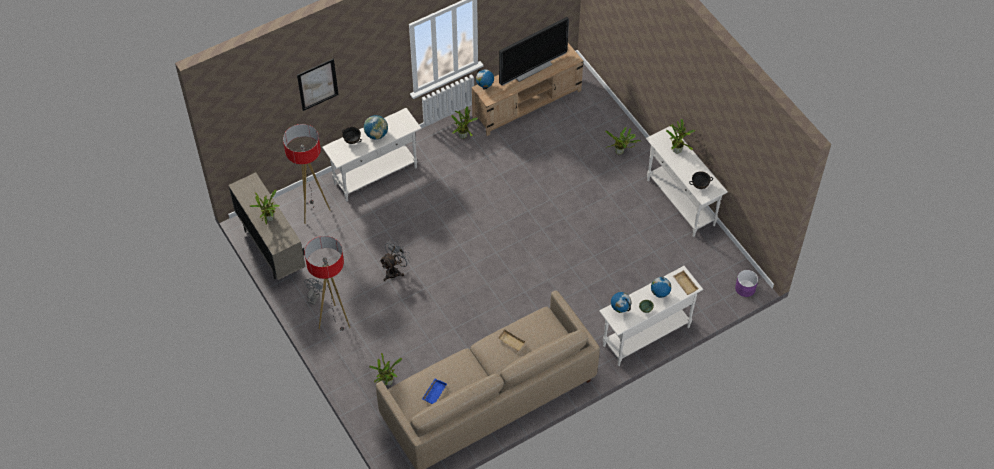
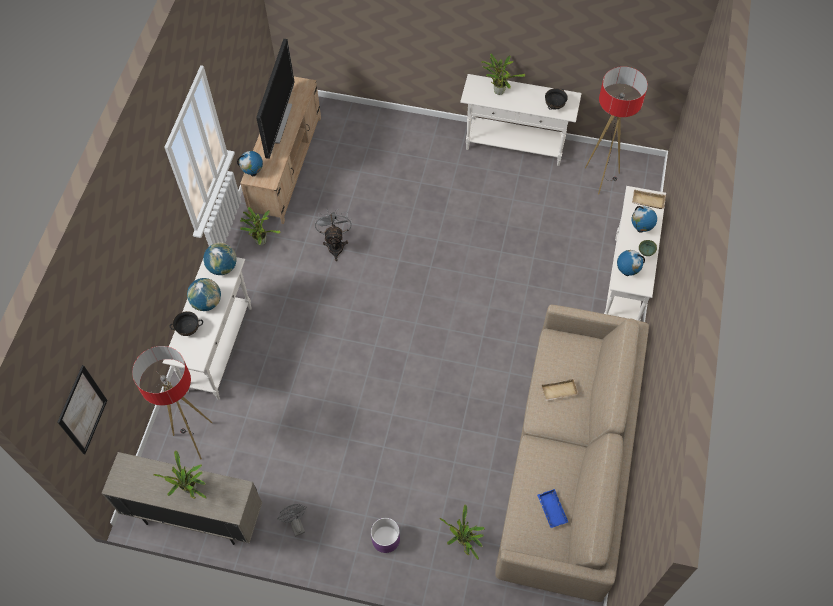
camera: 45 degrees left, 5 degrees up
(317, 84) = (121, 294): picture -> picture (82, 410)
(334, 321) = (343, 529): floor lamp -> floor lamp (601, 178)
(395, 271) = (344, 424): grey fan -> grey fan (335, 245)
(404, 123) = (222, 267): none -> globe
(620, 152) = (416, 143): potted plant -> none
(745, 288) = (647, 174): purple planter -> purple planter (385, 539)

